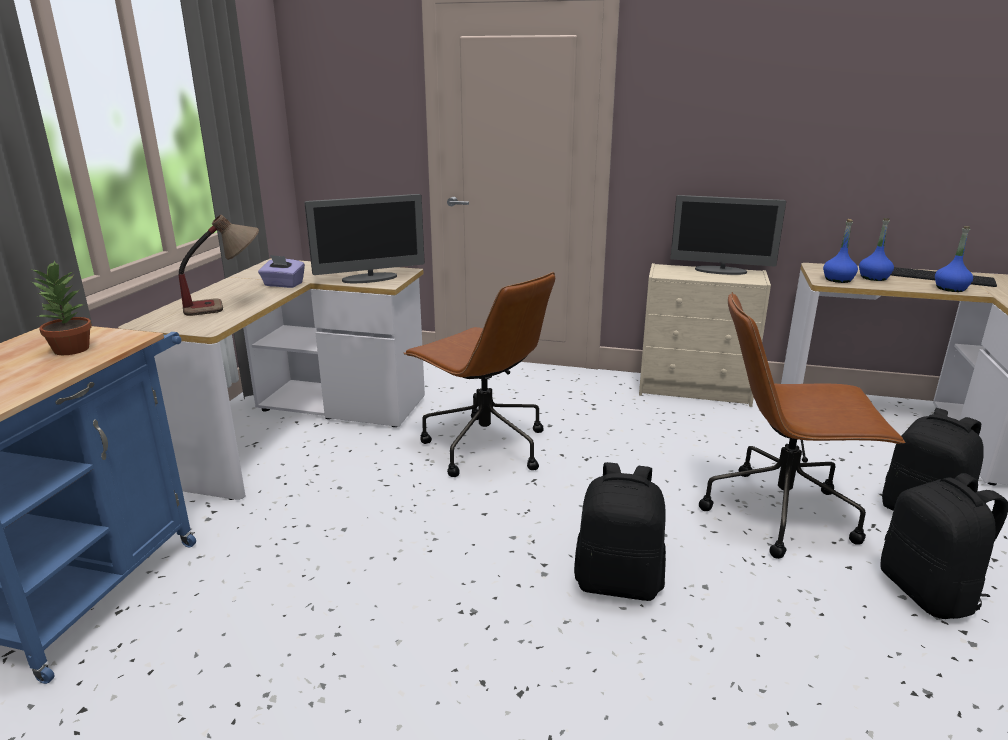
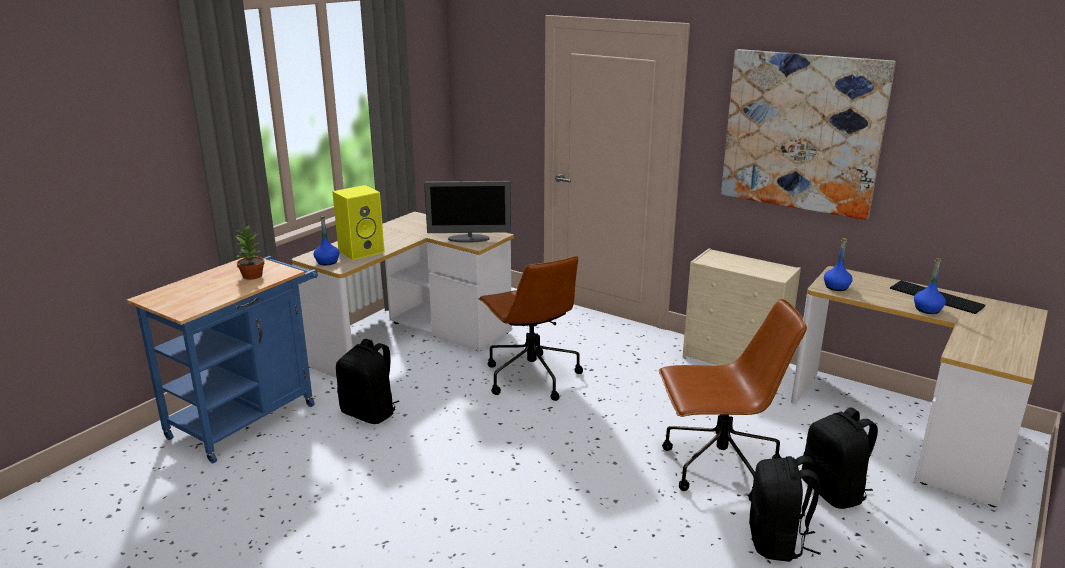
camera: 20 degrees right, 0 degrees up
(226, 306) = (362, 251): table lamp -> yellow speaker
(283, 284) = (408, 237): purple tissue box -> none
(618, 582) = (558, 484): black backpack -> black backpack (370, 413)
(721, 271) = (759, 263): monitor -> none
(766, 107) = (802, 132): none -> picture
(782, 513) = (718, 467): brown office chair -> brown office chair turned 150 degrees clockwise
(873, 278) = (872, 289): blue bottle -> blue bottle (327, 262)

